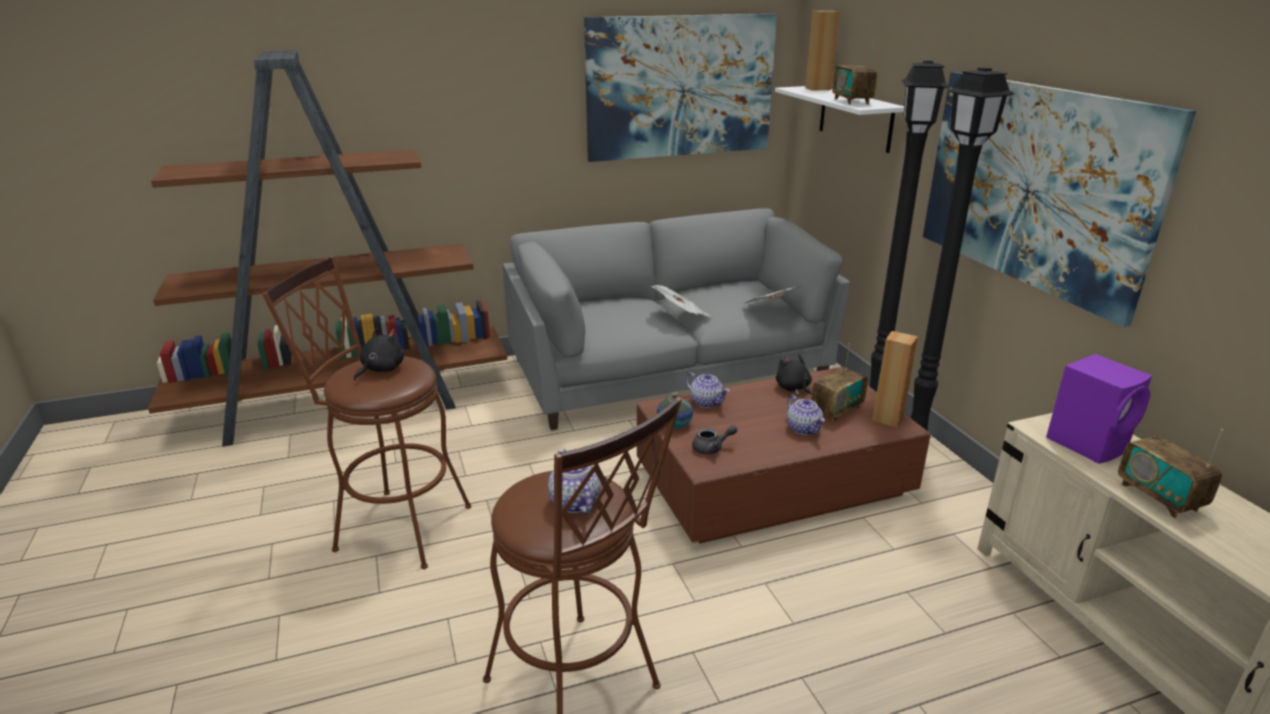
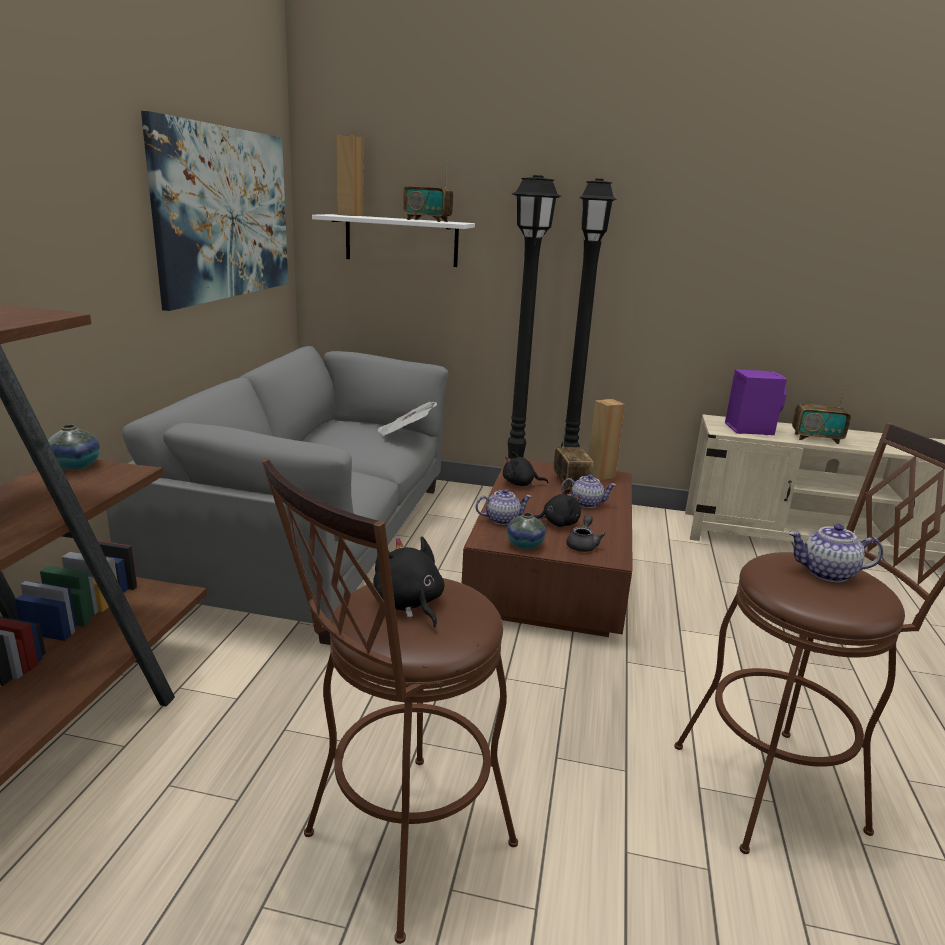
camera: 60 degrees left, 5 degrees down
(450, 250) = (75, 466): none -> vase
(681, 315) = (352, 464): newspaper -> none
(737, 426) = (557, 523): none -> black plush toy
(1035, 186) = (631, 269): picture -> none

